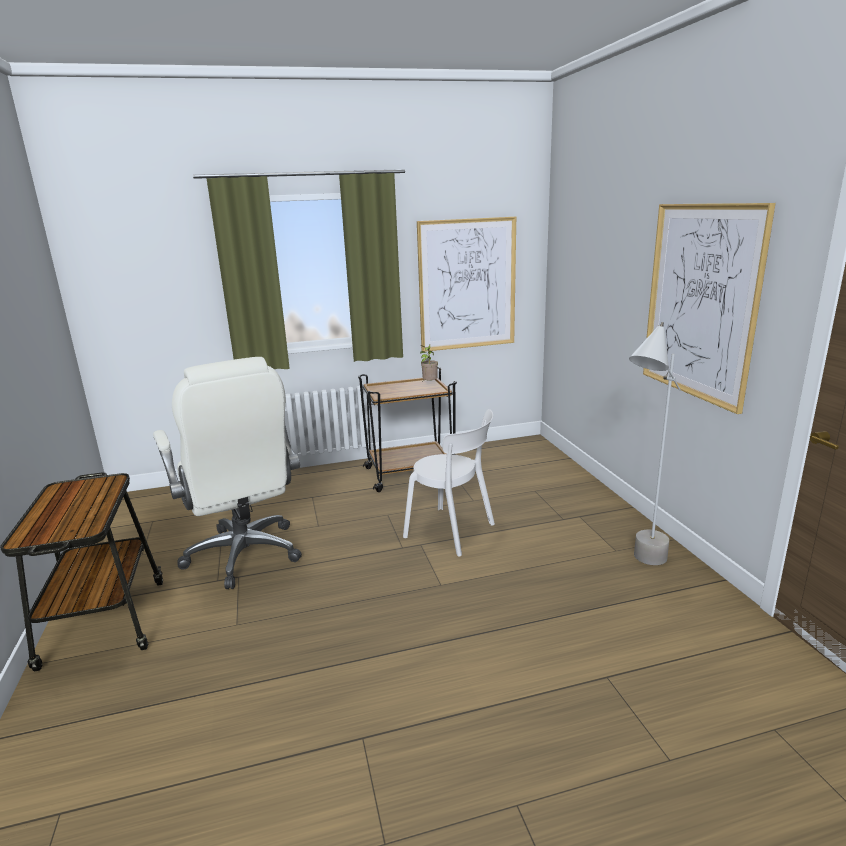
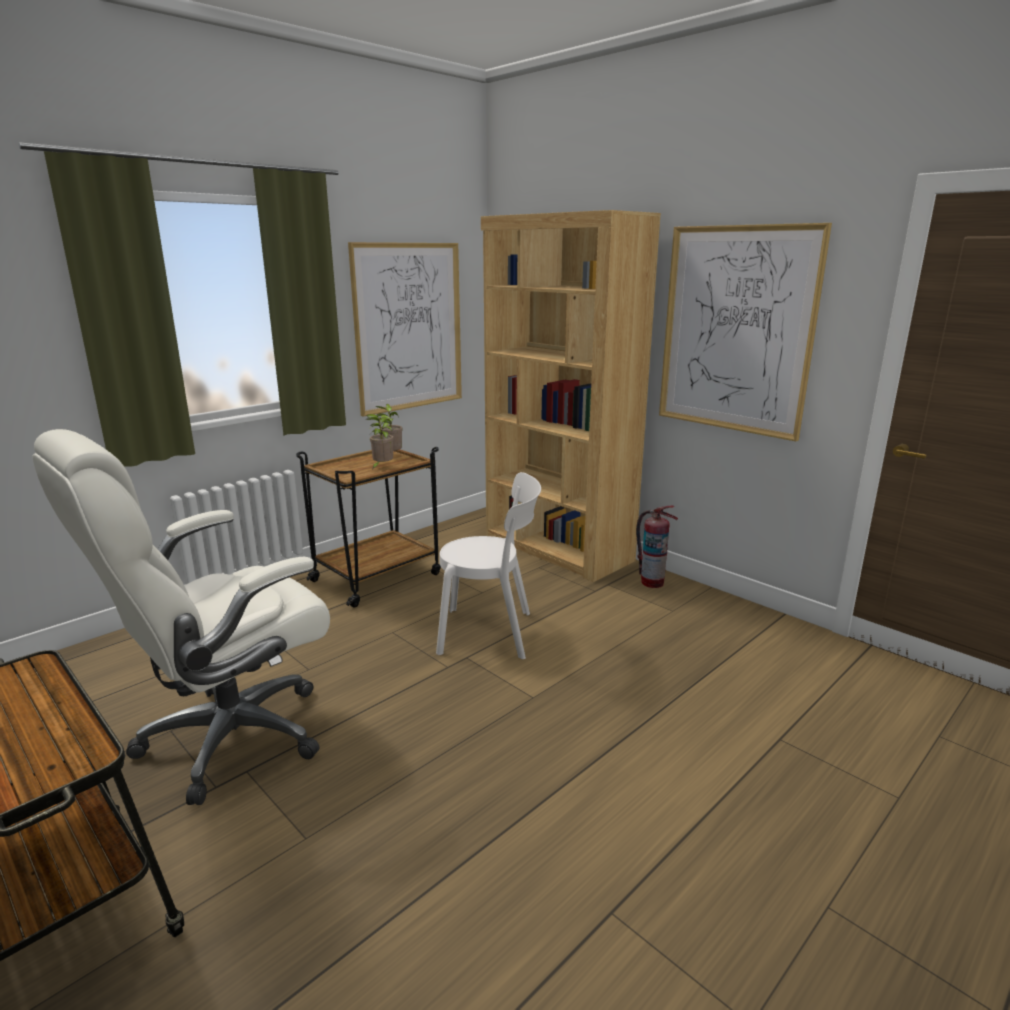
camera: 30 degrees left, 0 degrees up
(244, 555) = (229, 738): white office chair -> white office chair turned 105 degrees clockwise
(412, 392) = (382, 467): none -> potted plant
(563, 479) = (557, 549): none -> brown bookcase
(620, 523) = (652, 582): none -> fire extinguisher
(640, 568) = (709, 622): grey floor lamp -> none

